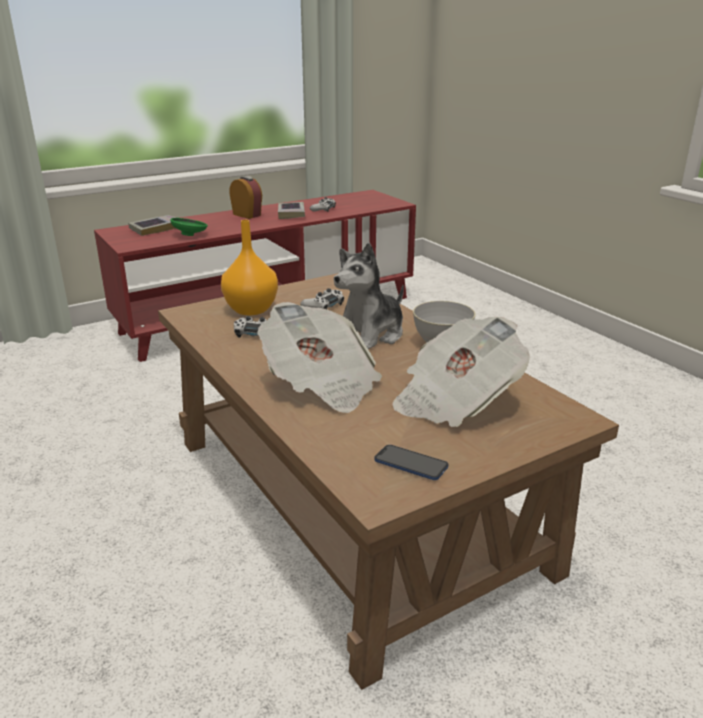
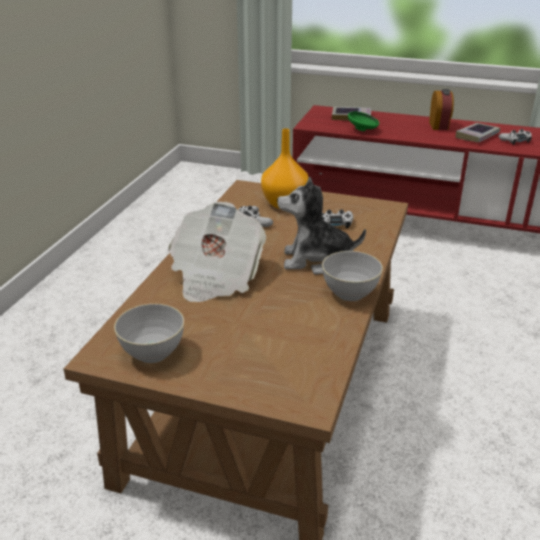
camera: 50 degrees right, 5 degrees up
(411, 464) = (153, 353): phone -> grey bowl
(455, 400) = (263, 336): newspaper -> none

